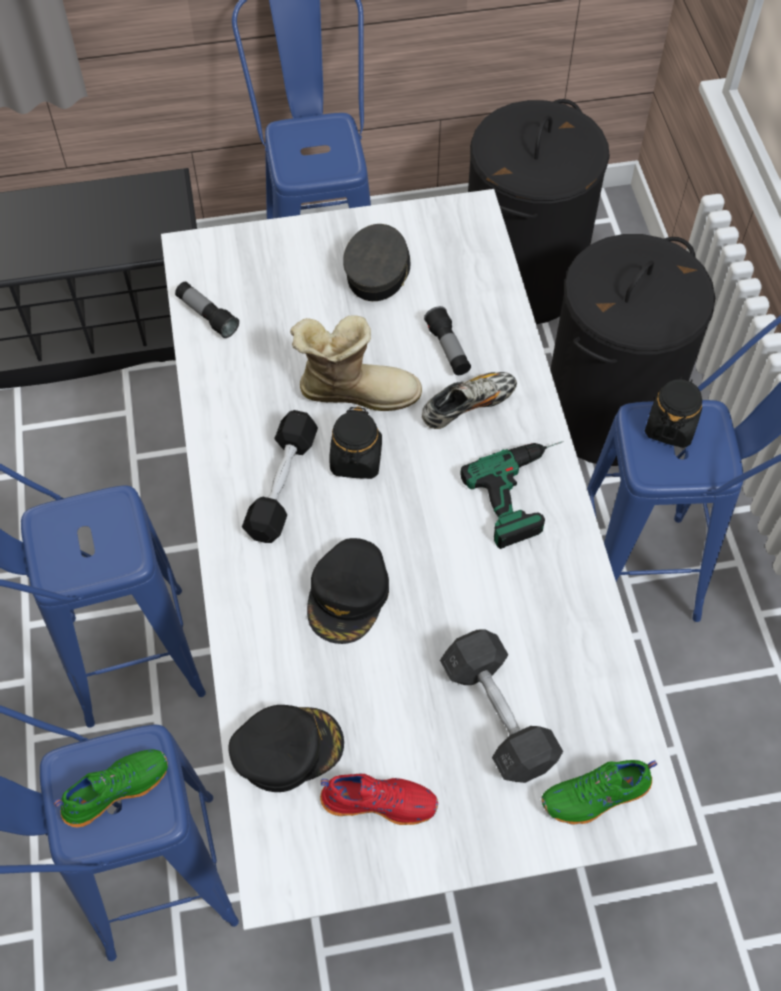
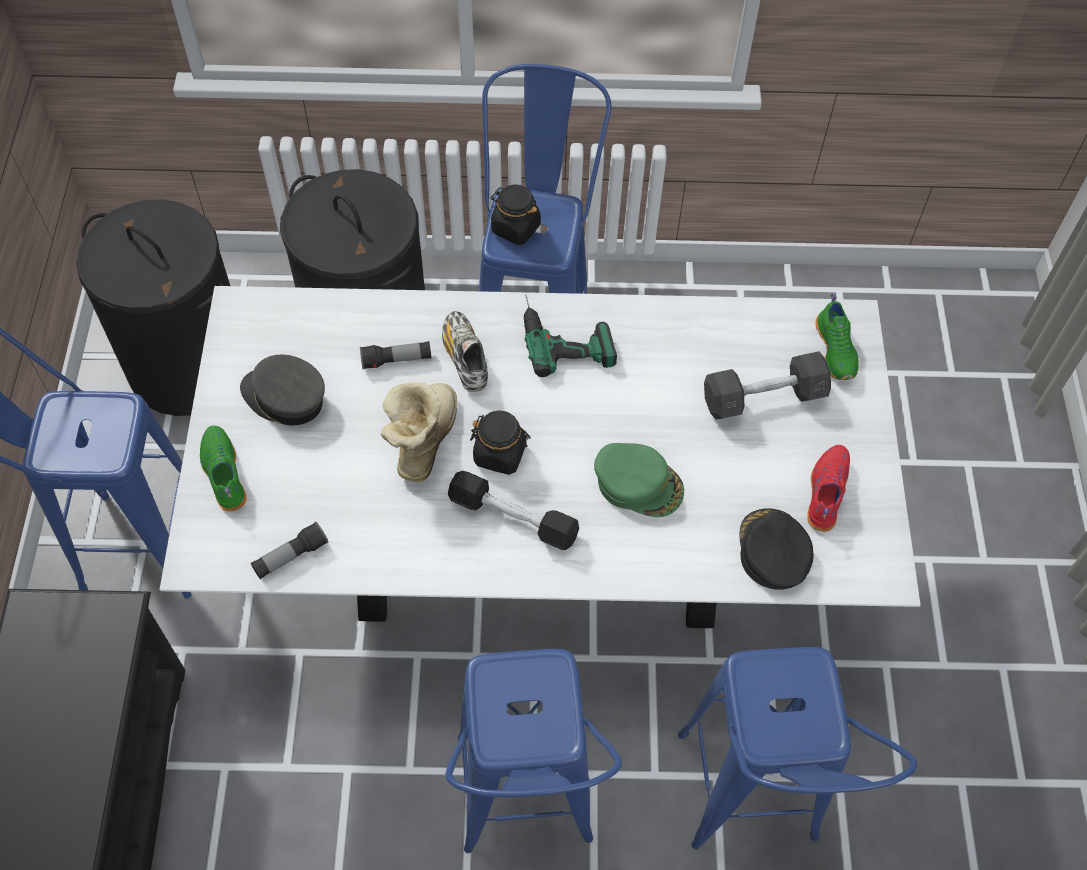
camera: 80 degrees left, 0 degrees up
(115, 788) = (784, 700): green shoe -> green shoe (222, 474)
(348, 596) = (638, 483): black cap -> green cap

